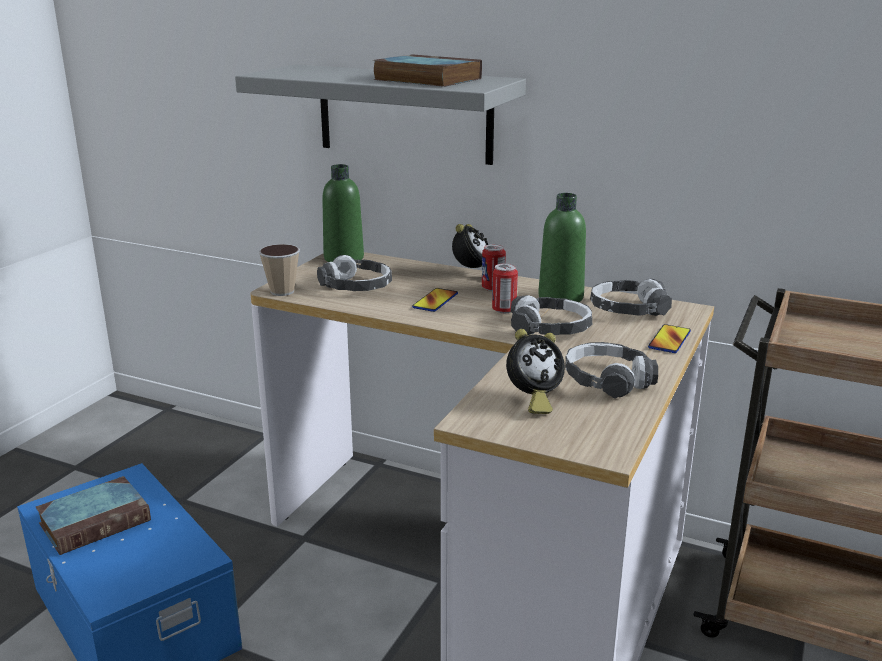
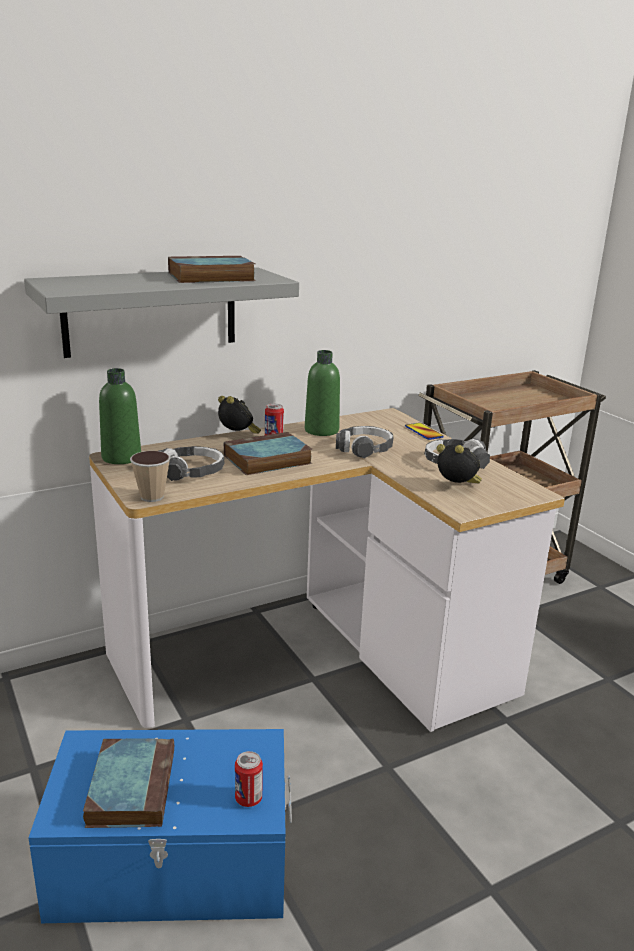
camera: 55 degrees left, 0 degrees up
(435, 301) = (266, 460): phone -> book
(504, 310) = (316, 449): can -> can (248, 799)
(532, 401) = (457, 487): alarm clock -> alarm clock turned 60 degrees counterclockwise
(628, 309) = (367, 424): headphones -> none

